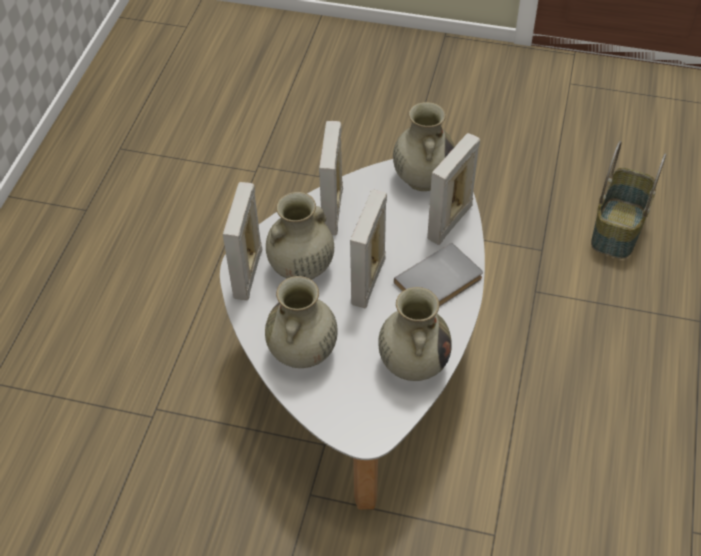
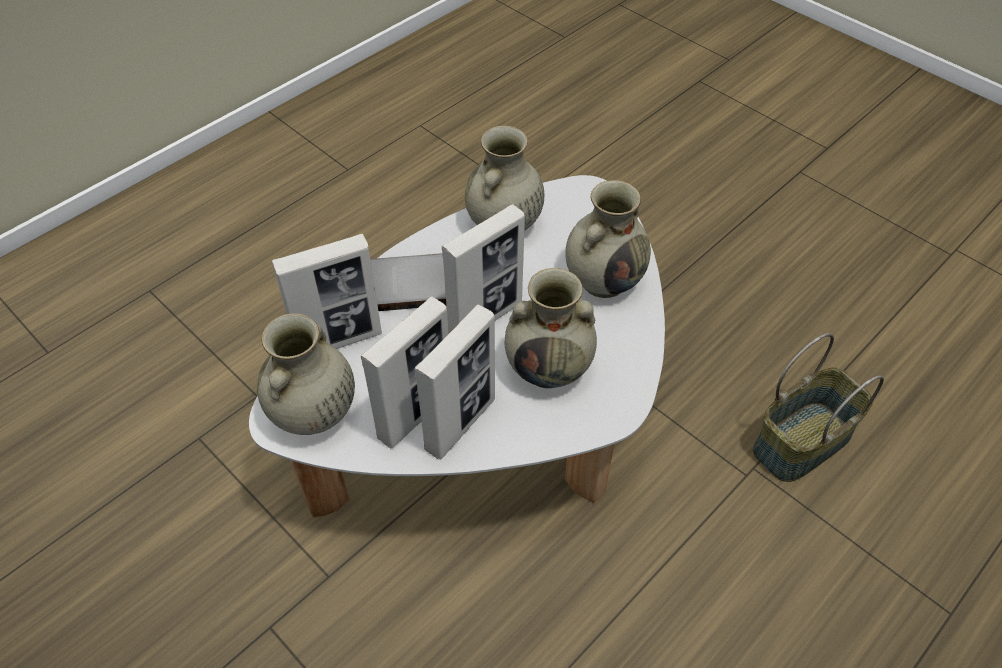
camera: 150 degrees left, 0 degrees up
(248, 274) = (616, 391): picture frame -> picture frame (416, 414)
(618, 229) = (95, 416): basket -> basket (801, 440)

